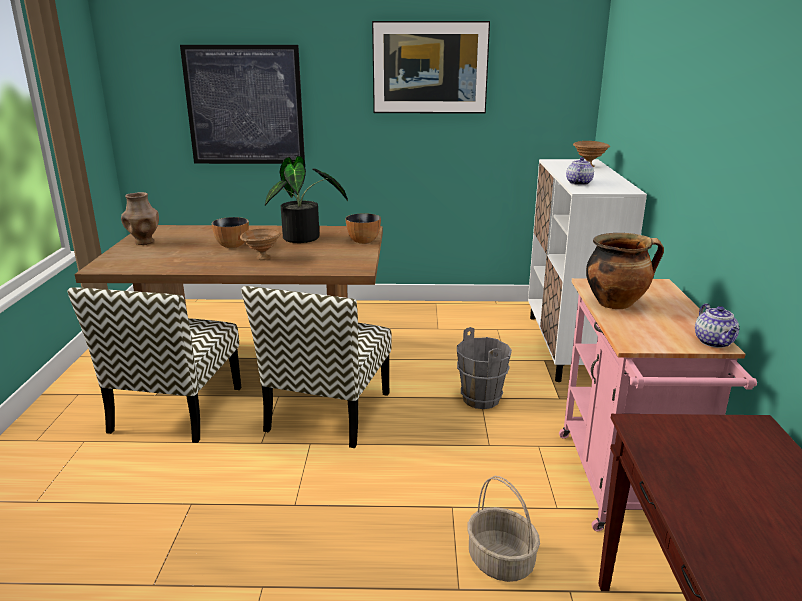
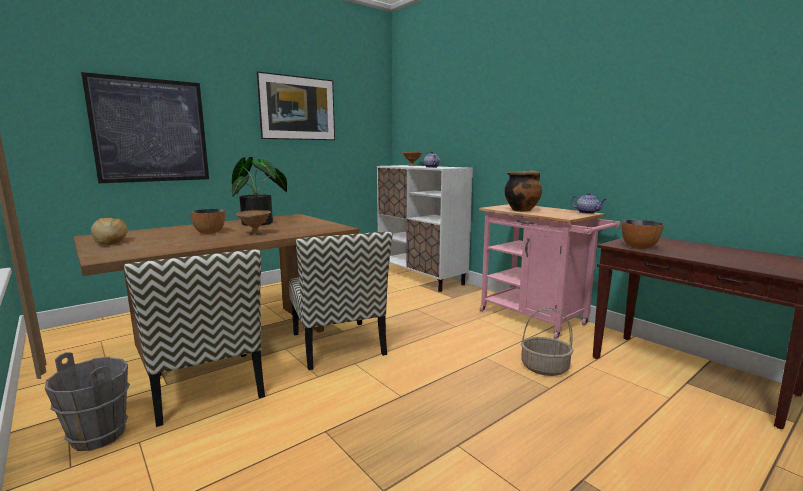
camera: 40 degrees left, 10 degrees down
(144, 242) = (110, 242): brown vase -> bread
(363, 241) = (308, 219): bowl -> bowl (639, 247)
(481, 399) = (417, 309): grey bucket -> grey bucket (99, 435)

